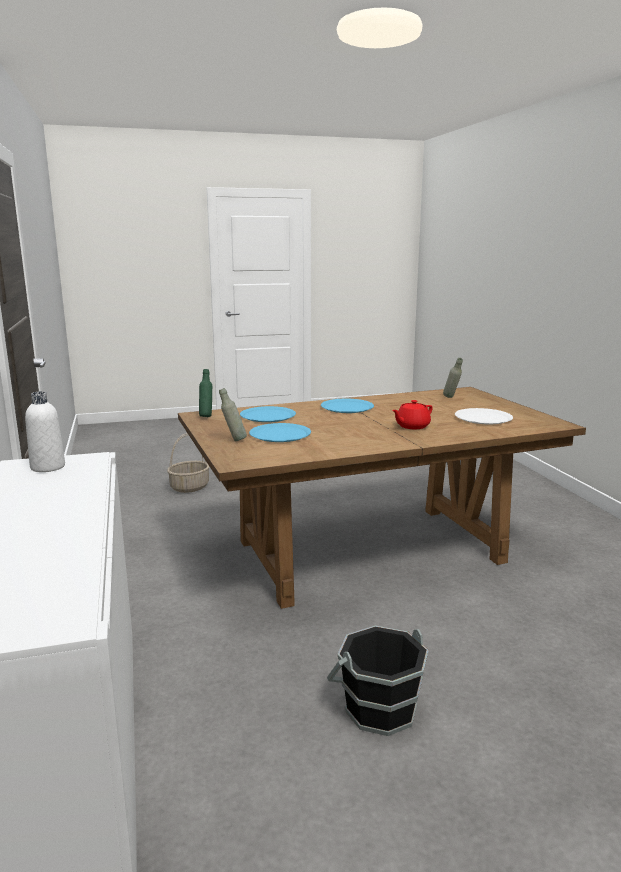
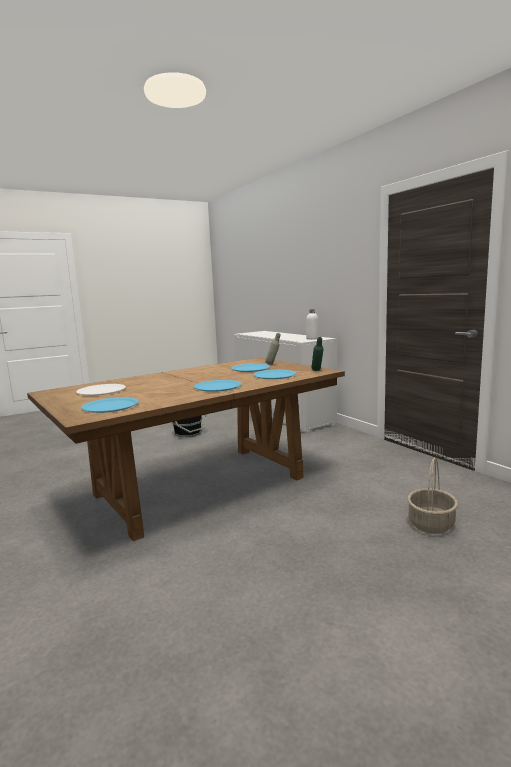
camera: 165 degrees right, 5 degrees down
(412, 426) = (164, 380): red teapot -> none
(451, 398) = (110, 406): grey bottle -> blue plate

